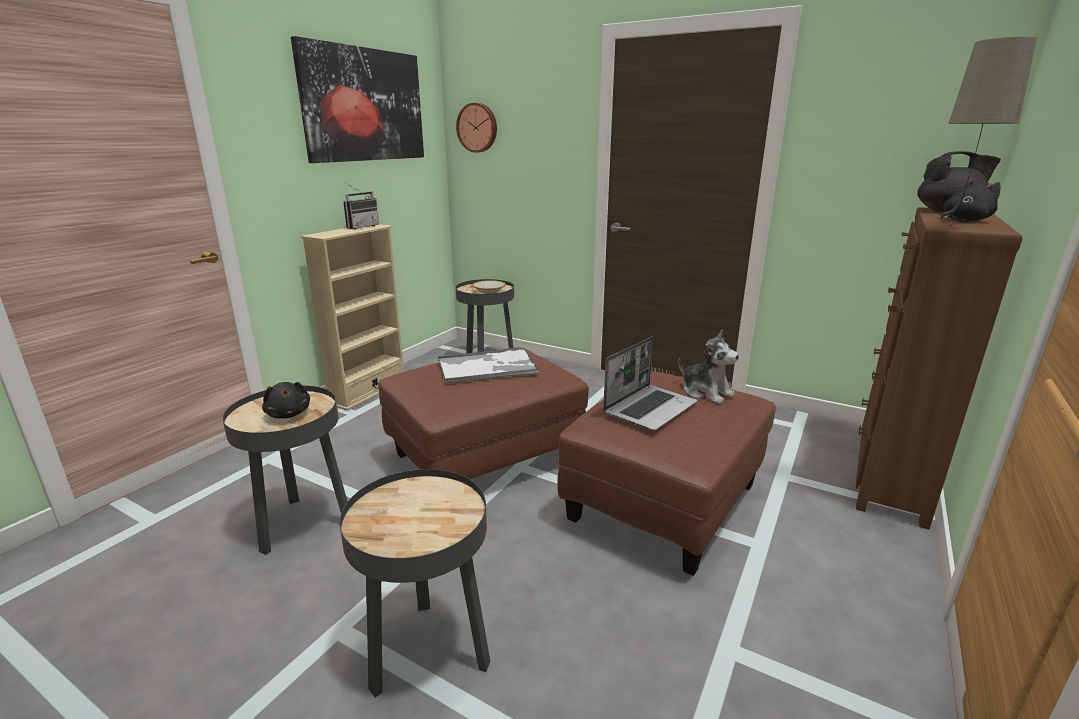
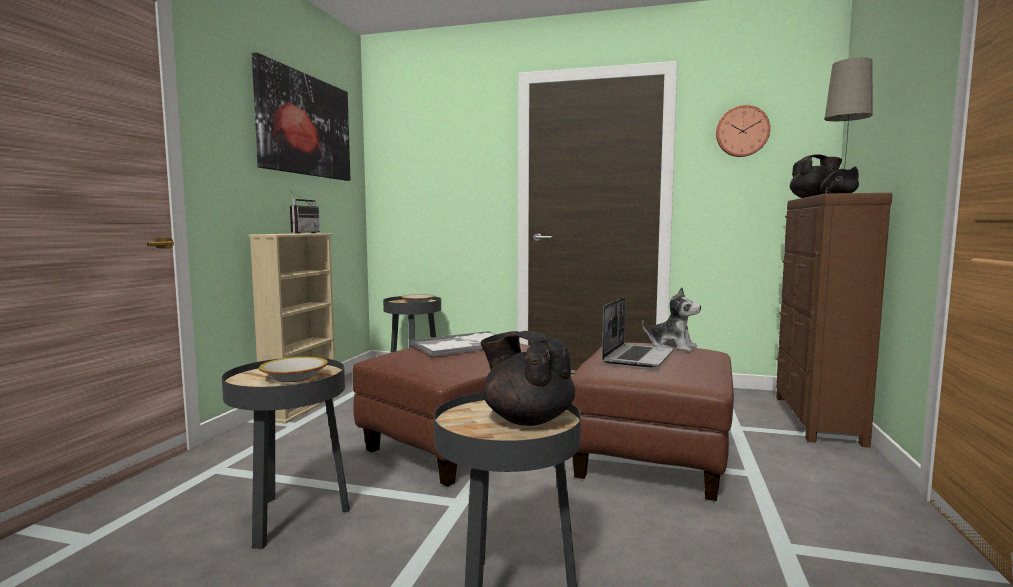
camera: 15 degrees left, 15 degrees down
(289, 414) = (294, 377): black plush toy -> bowl
(434, 516) = (527, 419): none -> black teapot
(478, 128) = (400, 157): wall clock -> wall clock (742, 131)

